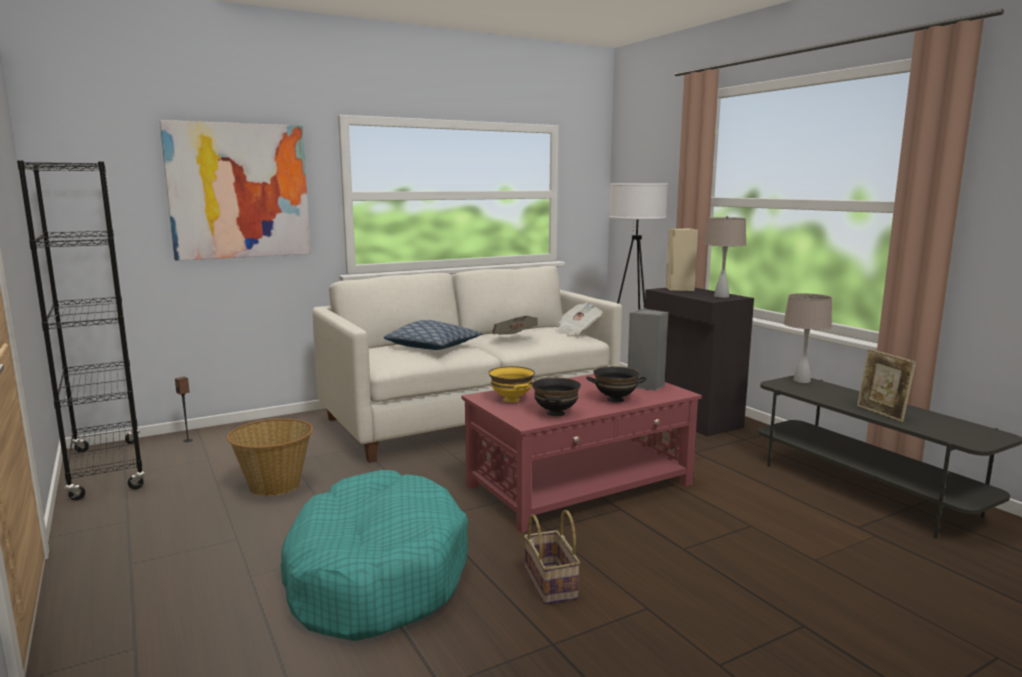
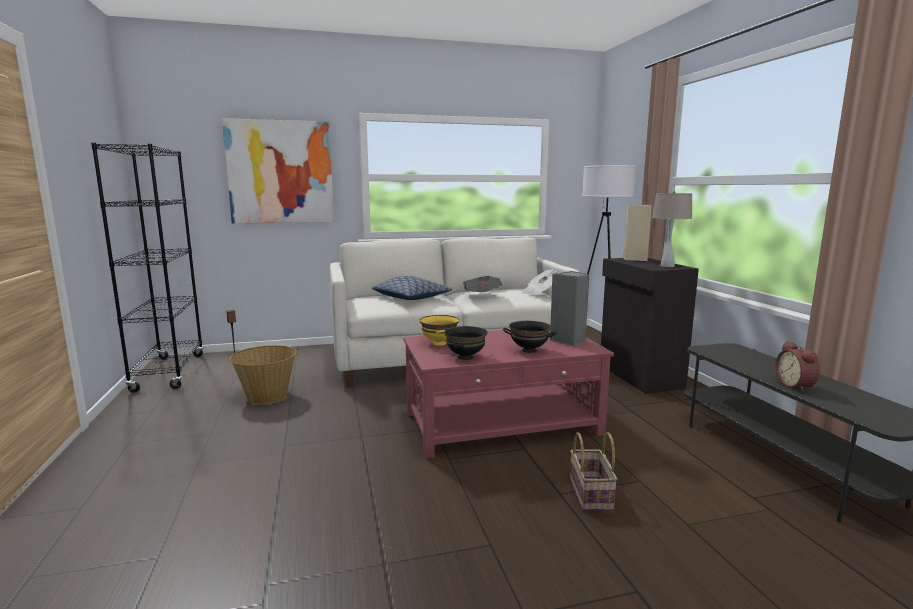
camera: 15 degrees right, 0 degrees up
(375, 574) = (286, 477): turquoise dog bed -> none
(552, 584) = (420, 508): basket -> basket (592, 495)
(802, 380) = (732, 348): beige table lamp -> none
(881, 414) = (796, 386): picture frame -> alarm clock

